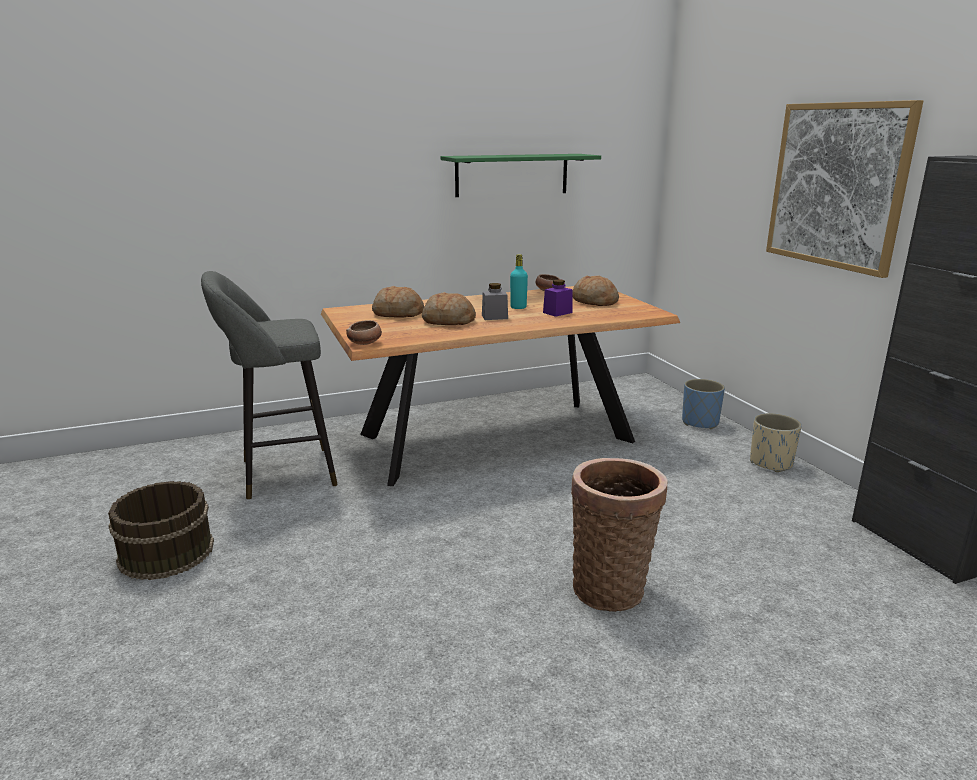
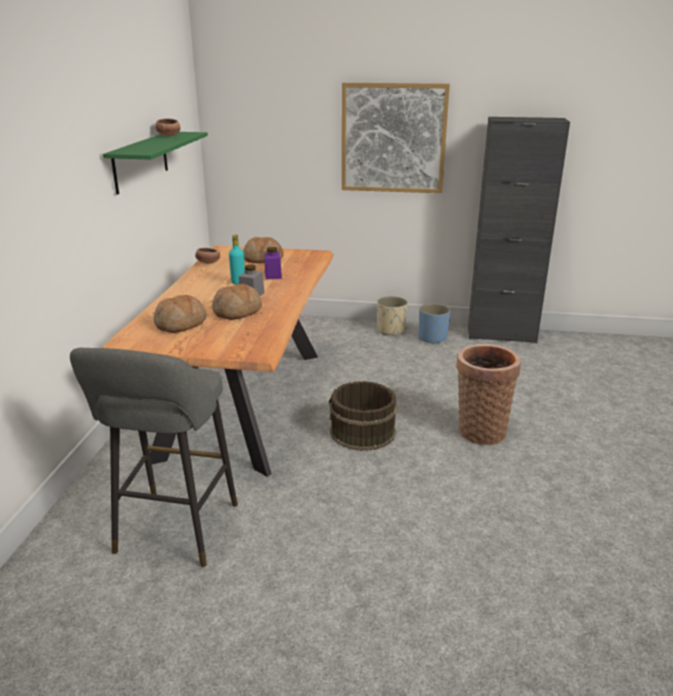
camera: 60 degrees left, 5 degrees up
(165, 552) = (261, 644): brown bucket -> brown bucket (362, 432)
(365, 343) = (255, 353): bowl -> bowl (168, 135)
(700, 422) = (317, 326): blue planter -> blue planter (432, 338)

